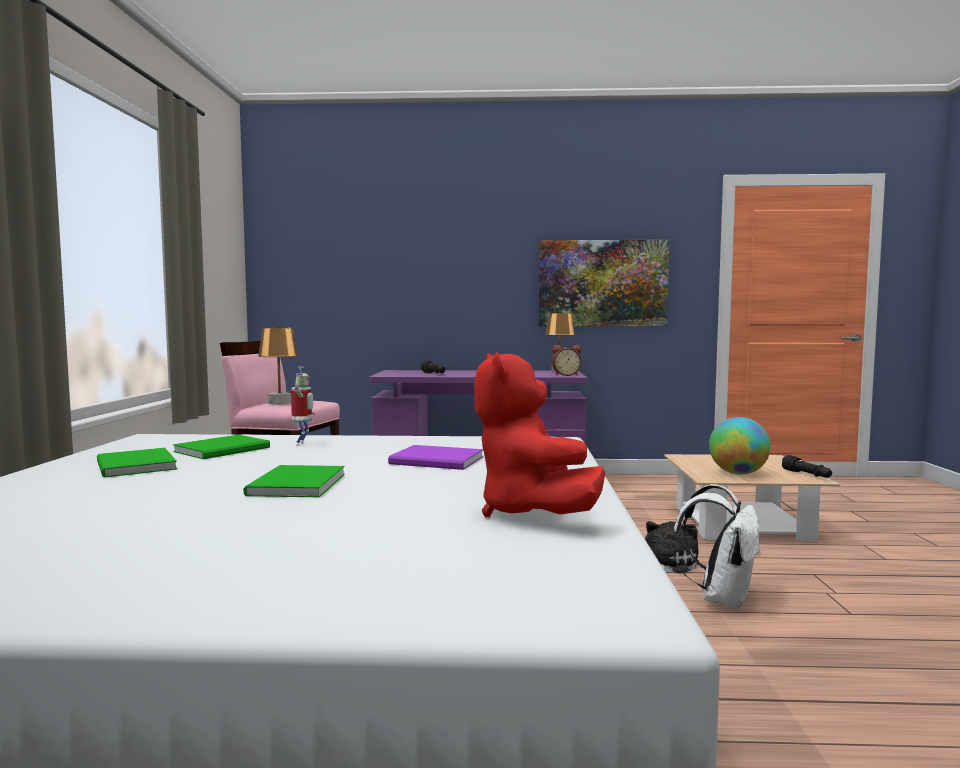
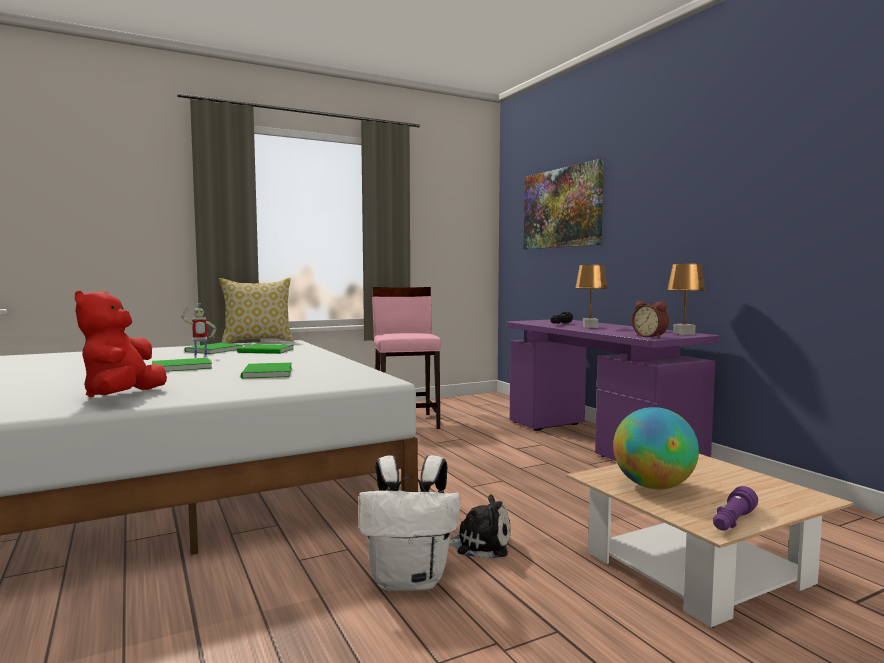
camera: 60 degrees right, 0 degrees up
(93, 446) = (258, 341): none -> pillow
(280, 403) = (397, 333): brown table lamp -> brown table lamp (590, 327)
(303, 444) = (296, 355): toy robot -> toy robot (200, 357)
(438, 461) = (266, 373): purple book -> green book
(530, 512) = (122, 397): red plush toy -> red plush toy turned 45 degrees counterclockwise
(602, 283) = (759, 224): picture -> picture (561, 208)
(807, 475) = (732, 522): black flashlight -> purple flashlight

